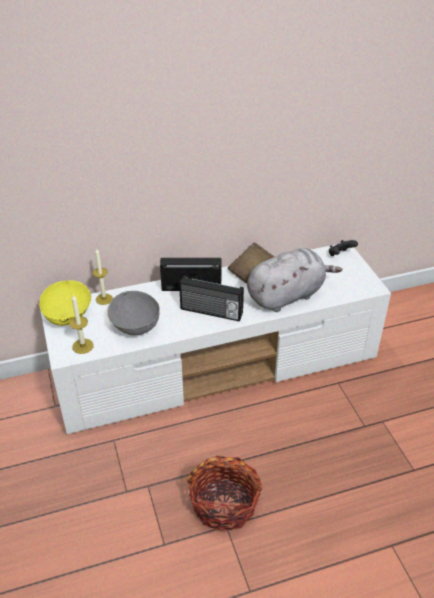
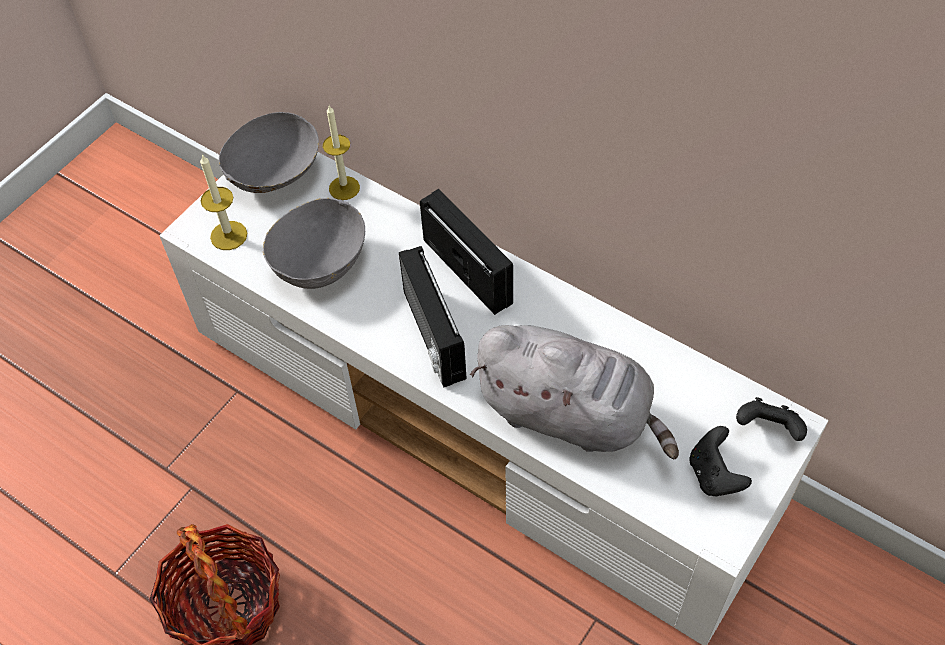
camera: 55 degrees right, 15 degrees up
(68, 315) = (275, 175): yellow bowl -> grey bowl
(250, 271) = (583, 324): brown book -> none
(346, 276) = (714, 474): none -> black game controller

